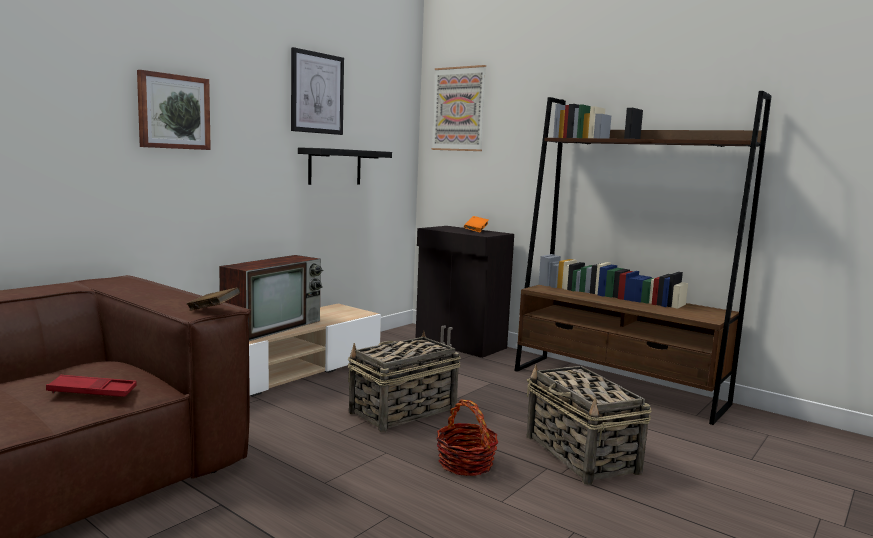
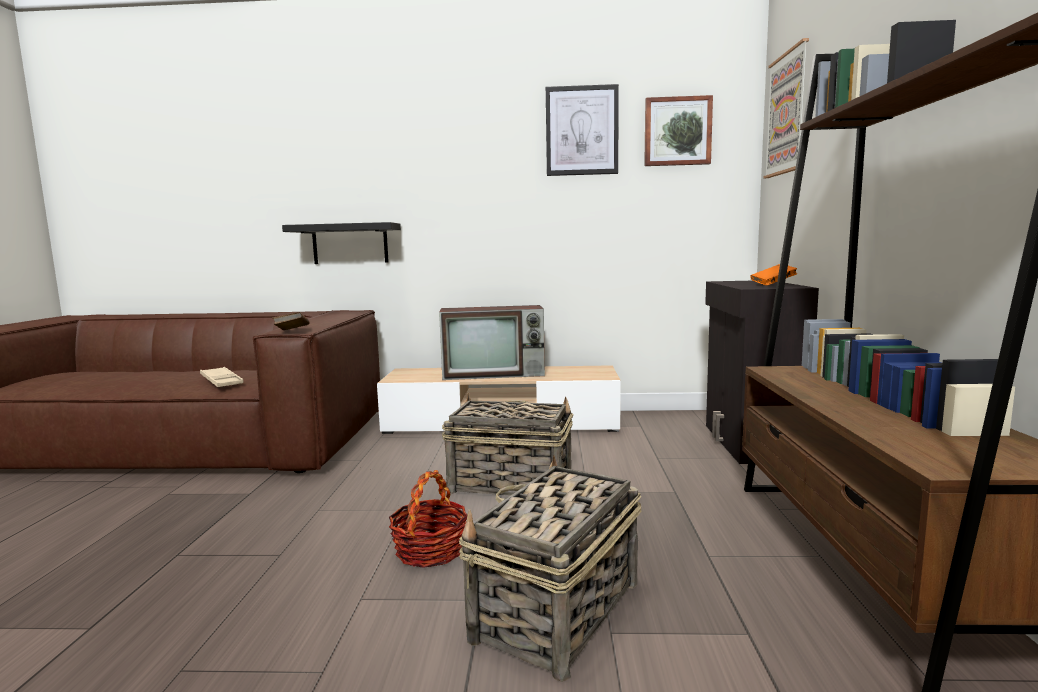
camera: 55 degrees right, 0 degrees up
(93, 392) = (221, 381): red tray -> beige tray
(173, 112) = (418, 171): picture -> picture (677, 131)
(335, 167) = (609, 211): black shelf -> black shelf (350, 244)

